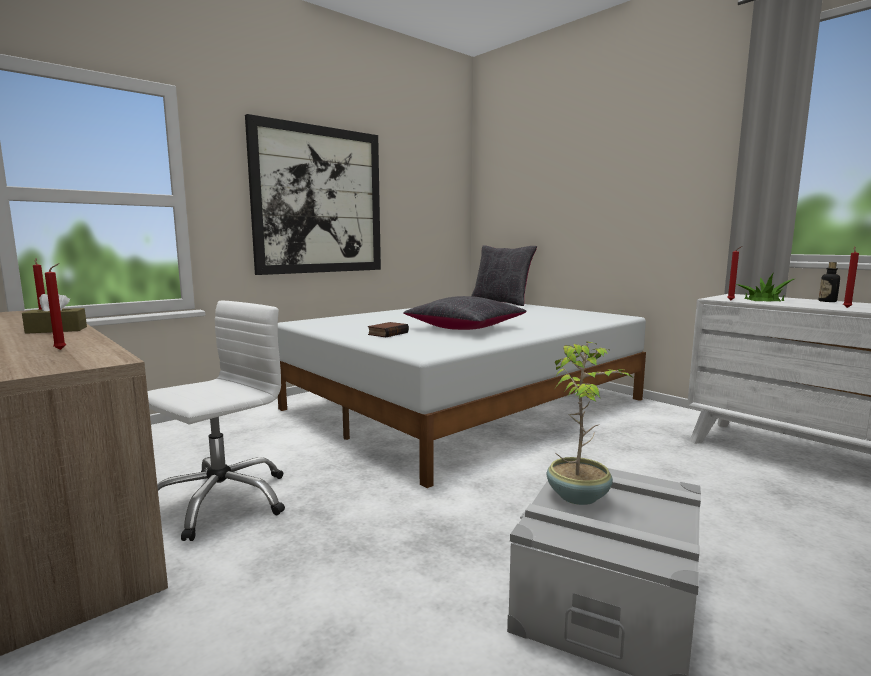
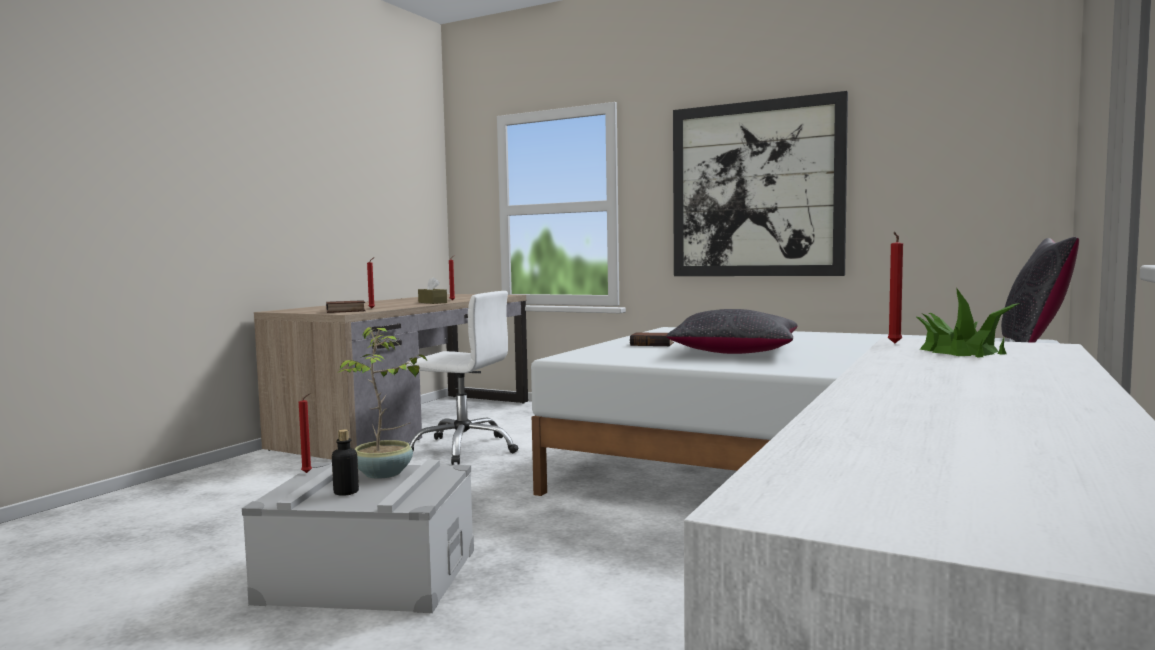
camera: 70 degrees right, 5 degrees down
(68, 359) = (345, 311): none -> book
(827, 301) = (1053, 371): bottle -> bottle (346, 492)
(847, 307) = (913, 373): red candle -> red candle (308, 473)

